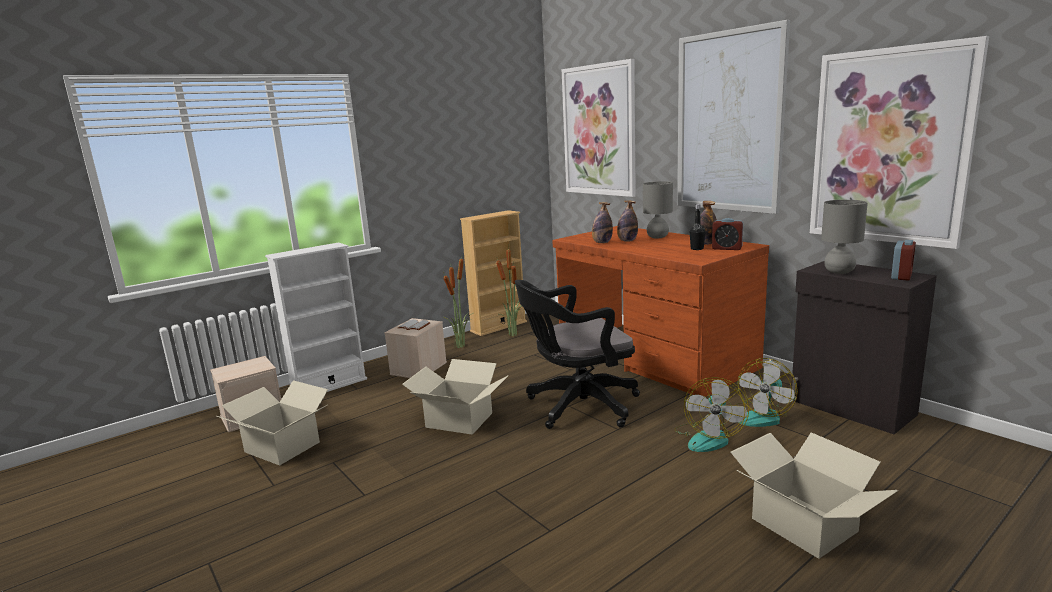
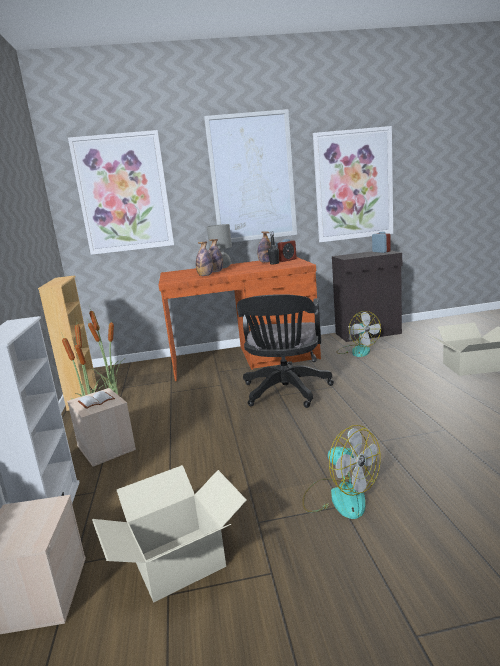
camera: 60 degrees left, 0 degrees up
(459, 420) = (250, 440): cardboard box -> none
(708, 437) = (368, 367): fan -> fan (339, 497)
(839, 272) = (358, 256): grey table lamp -> none

